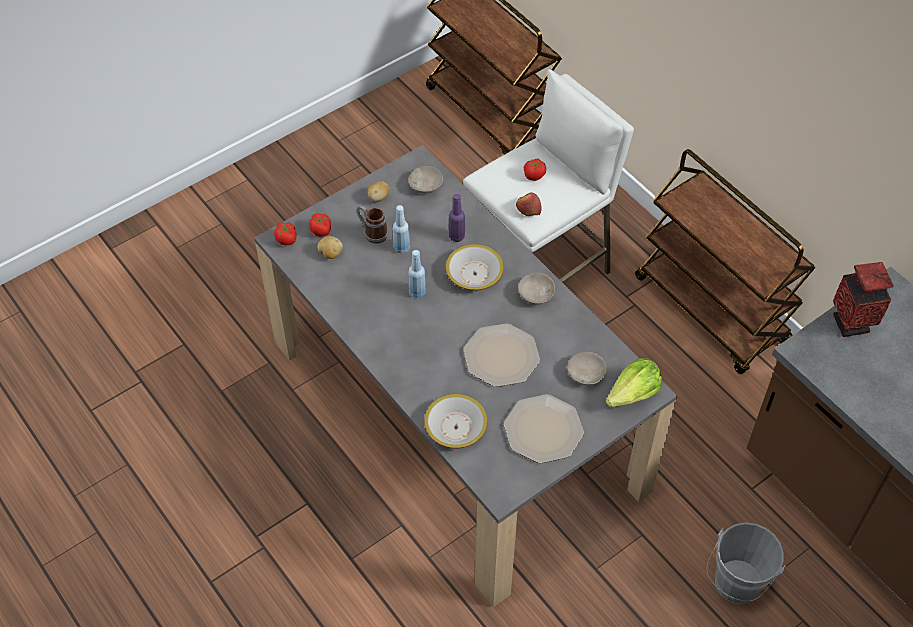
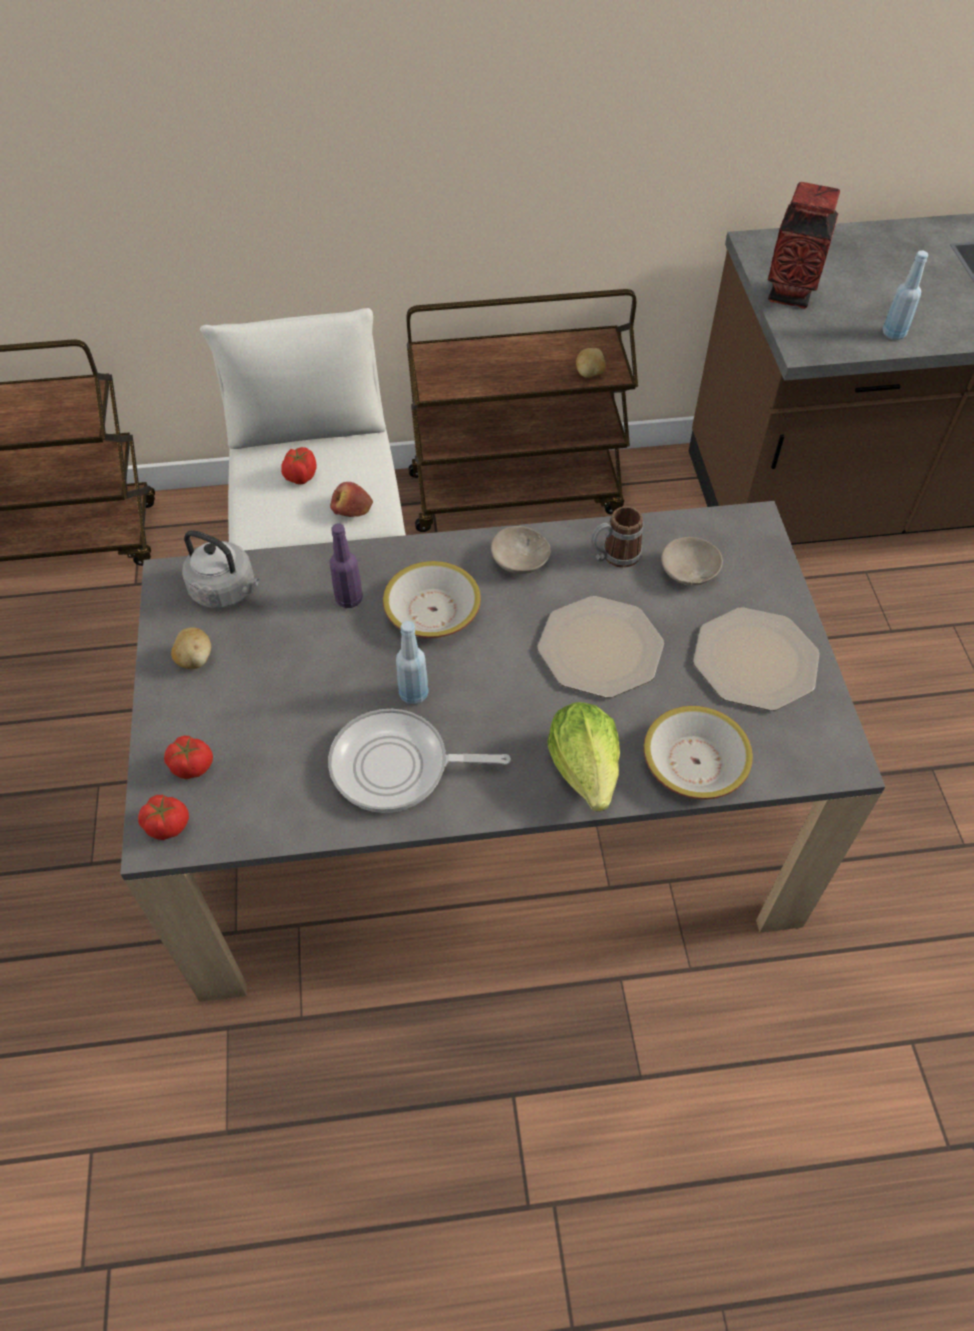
camera: 60 degrees left, 0 degrees up
(330, 254) = (250, 774): potato -> potato (590, 373)
(371, 306) = (397, 767): none -> frying pan
(372, 232) = (254, 698): mug -> mug (614, 556)
(402, 248) = (315, 674): blue bottle -> blue bottle (893, 333)
(426, 186) = (226, 591): beige bowl -> grey kettle
(633, 394) = (749, 540): lettuce -> lettuce (586, 768)
(735, 586) = (885, 660): grey bucket -> none

